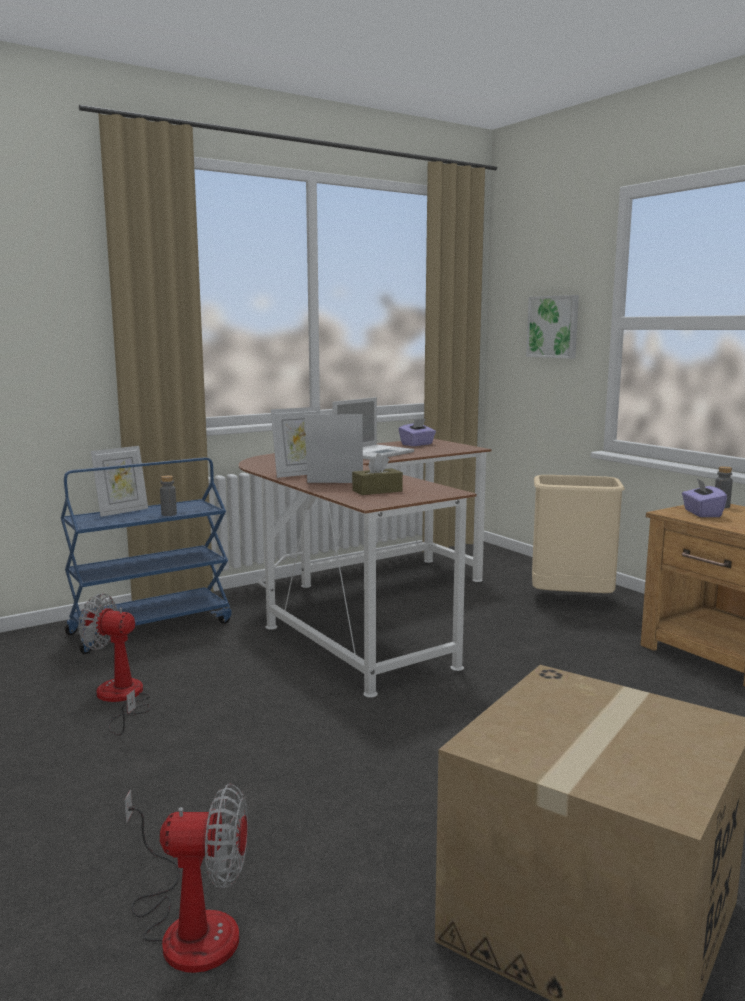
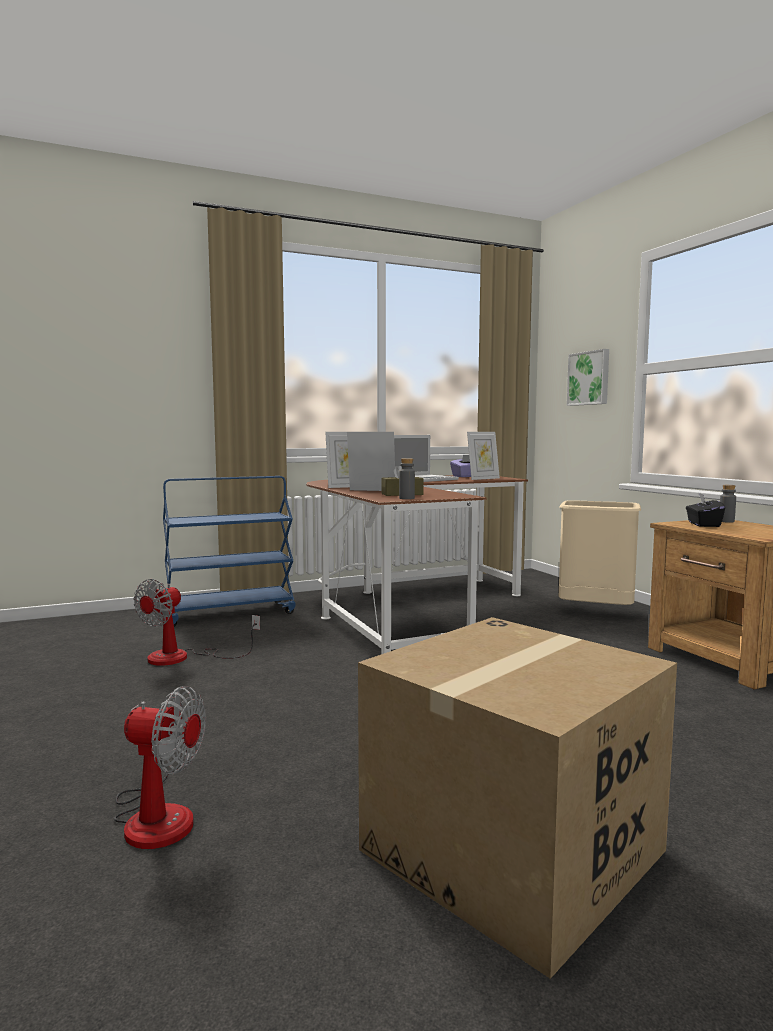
camera: 10 degrees right, 5 degrees down
(121, 699) = (183, 657): fan -> fan turned 90 degrees counterclockwise
(122, 511) = (211, 516): picture frame -> picture frame (483, 478)
(169, 514) = (246, 519): grey bottle -> grey bottle (406, 498)
(701, 513) = (703, 524): purple tissue box -> black tissue box

